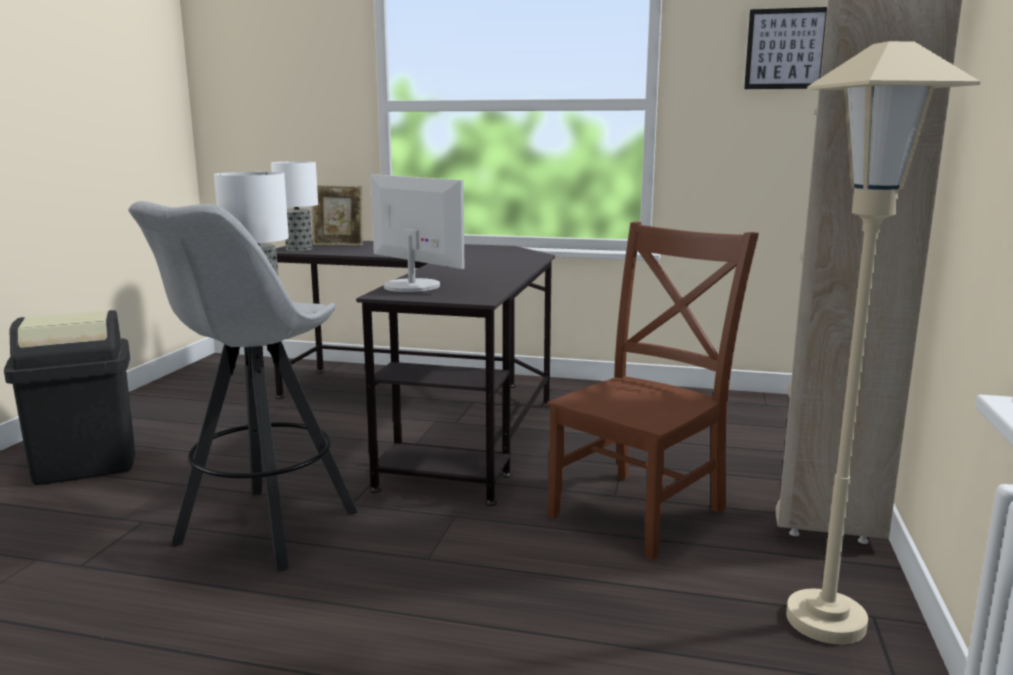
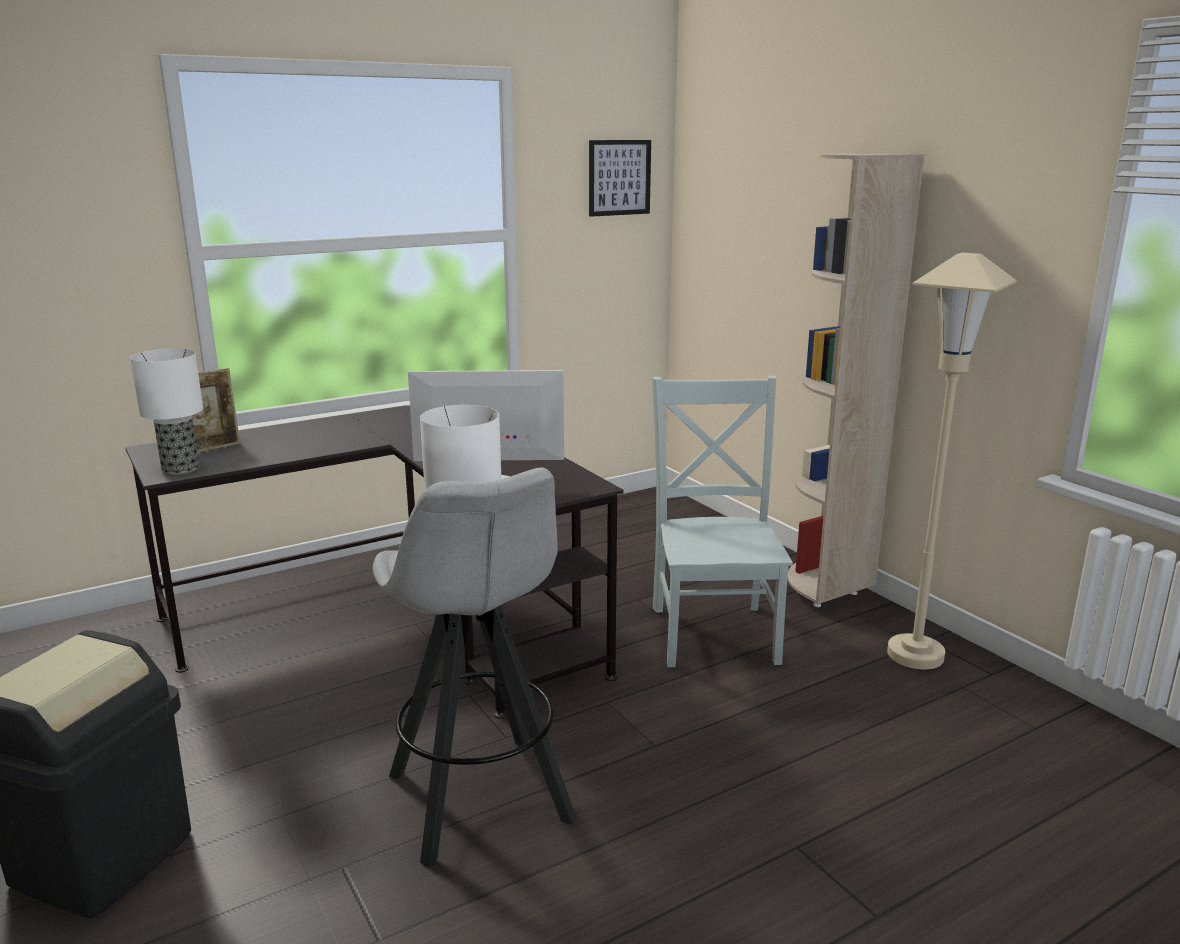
camera: 45 degrees left, 5 degrees up
(642, 510) = (714, 631): brown chair -> grey chair

